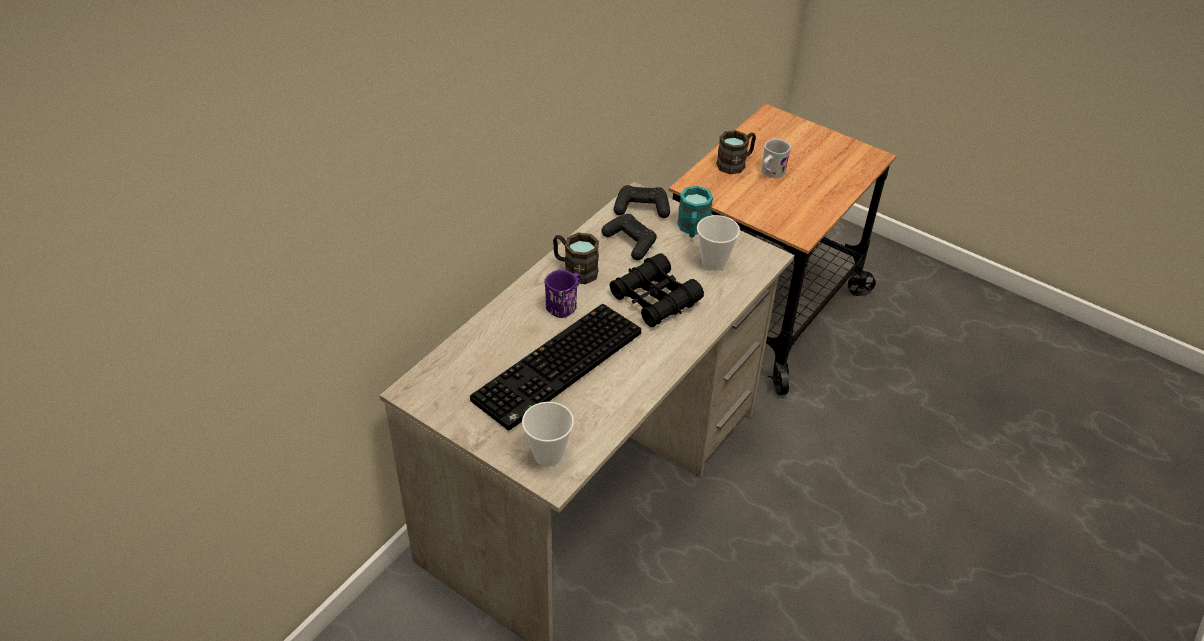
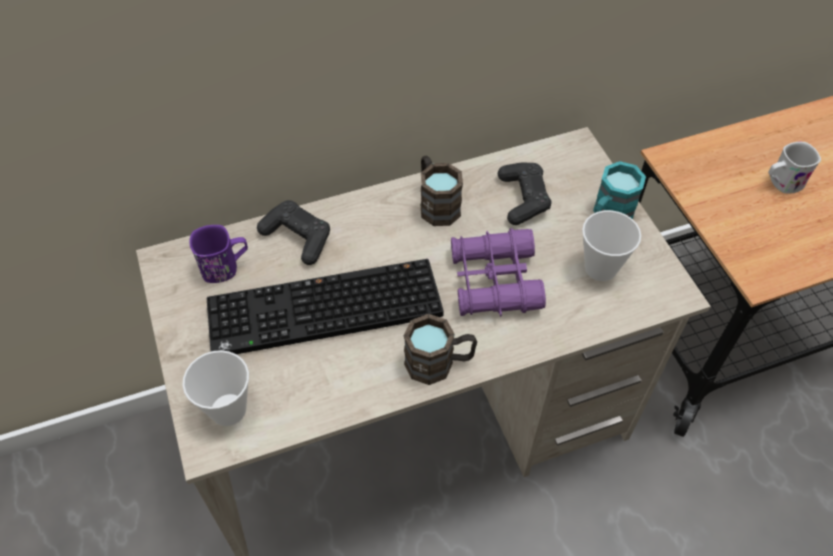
camera: 35 degrees right, 10 degrees up
(565, 304) = (392, 239): purple mug -> purple mug (226, 267)
(642, 208) = (569, 163): black game controller -> black game controller (297, 238)
(655, 299) = (494, 281): black binoculars -> purple binoculars
(735, 163) = (745, 153): brown mug -> brown mug (439, 363)

